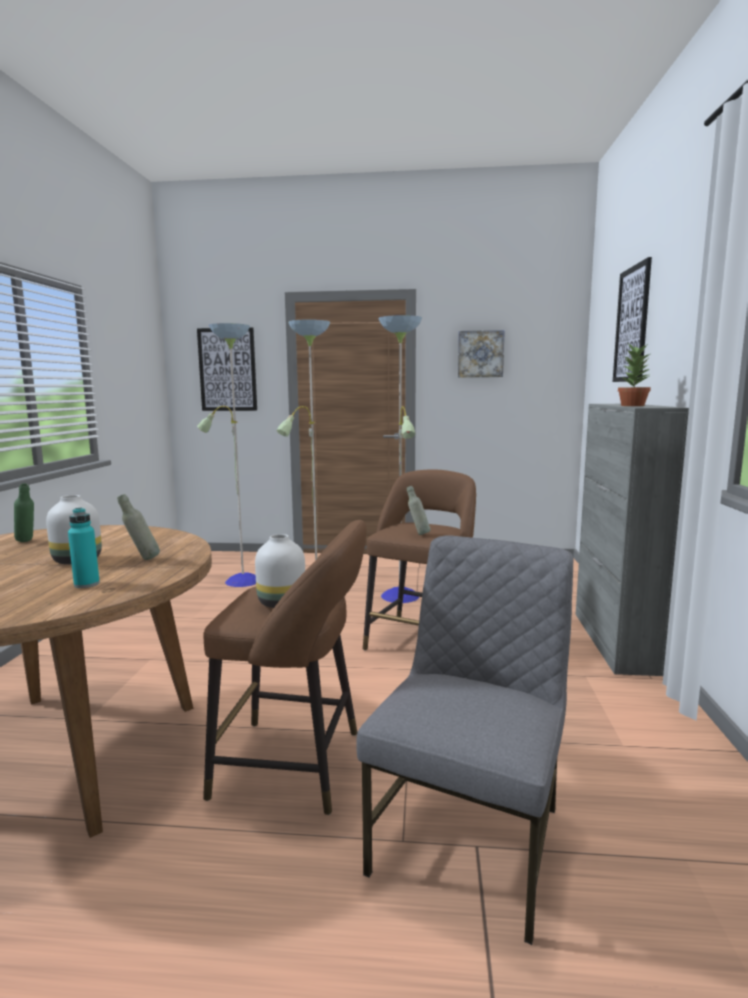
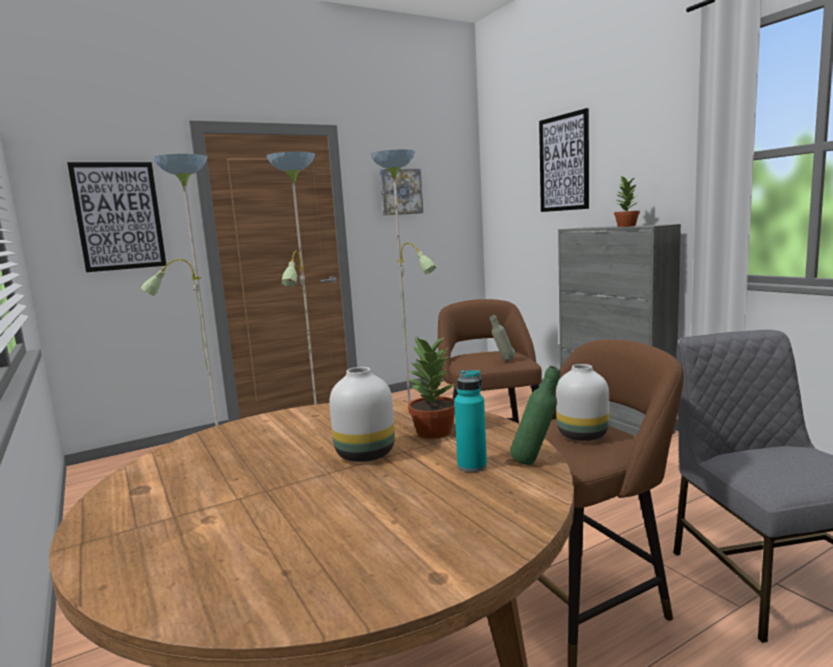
camera: 35 degrees left, 0 degrees up
(27, 542) = (209, 461): green bottle -> green bottle (536, 462)
(142, 560) = (433, 432): grey bottle -> potted plant

